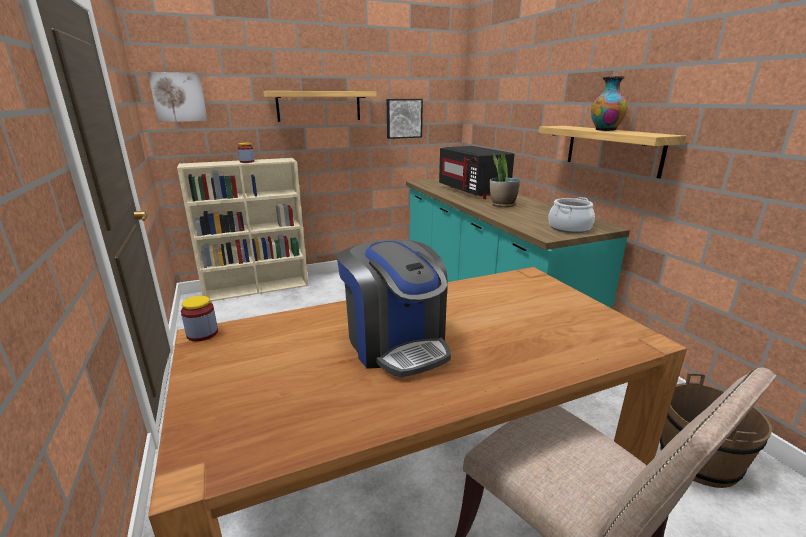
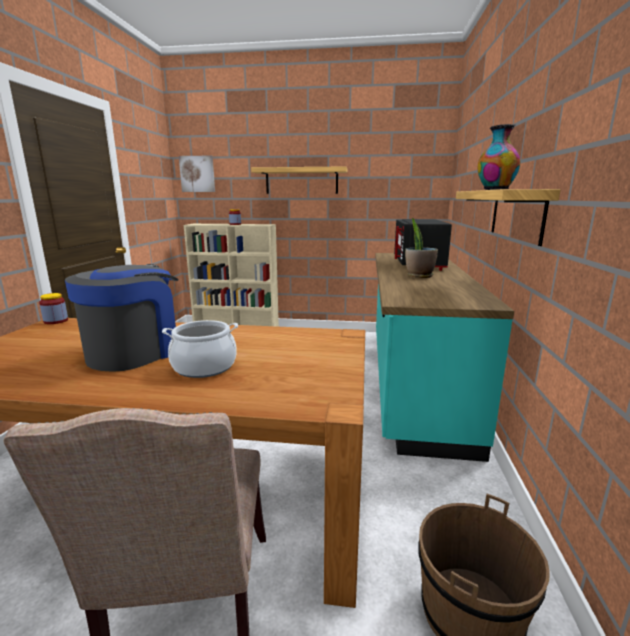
camera: 30 degrees right, 5 degrees down
(396, 343) = (136, 352): coffee machine -> coffee machine turned 150 degrees counterclockwise
(403, 118) = (382, 193): picture -> none
(569, 228) = (439, 300): cooking pot -> cooking pot (204, 367)

